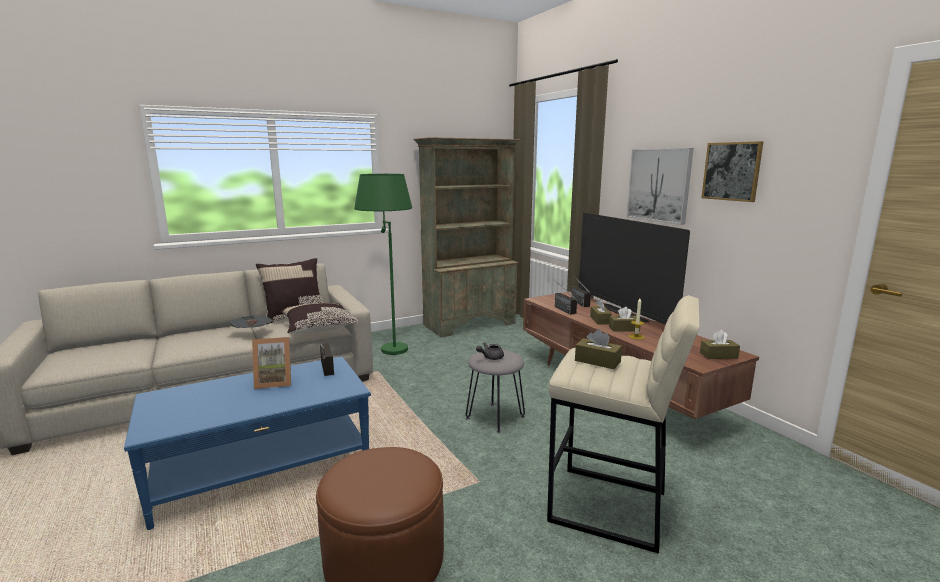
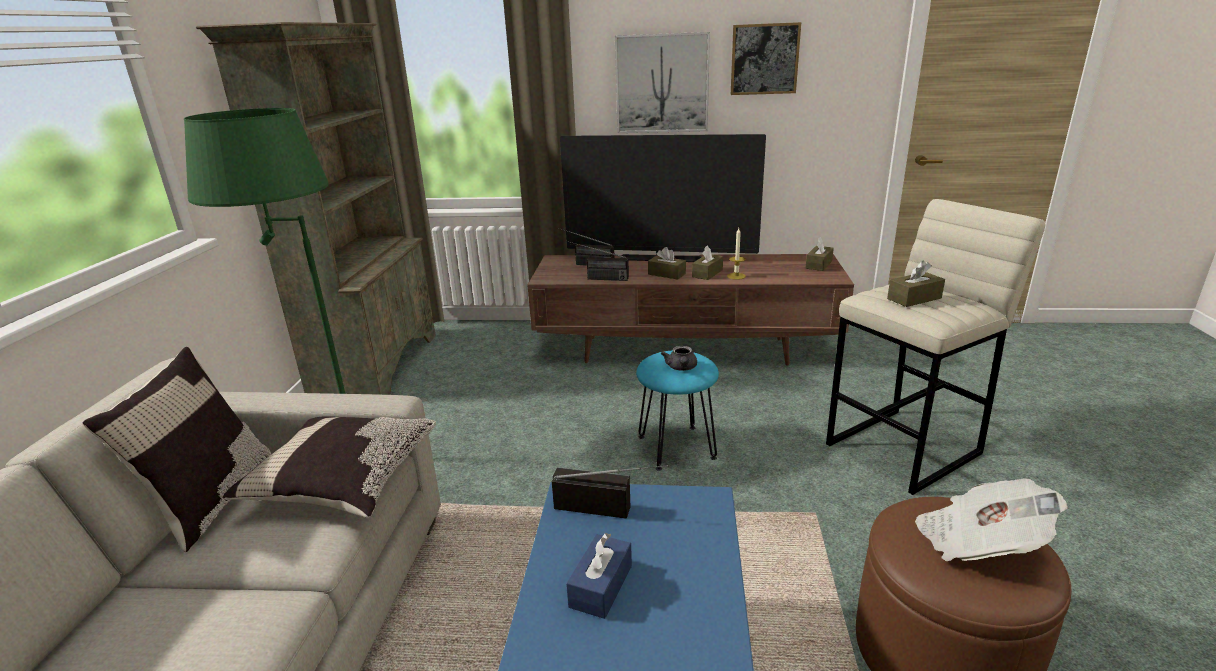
camera: 55 degrees left, 10 degrees up
(252, 333) = (223, 584): newspaper -> newspaper (978, 543)
(274, 382) = (601, 586): picture frame -> blue tissue box
(495, 417) = (676, 447): grey stool -> turquoise stool

